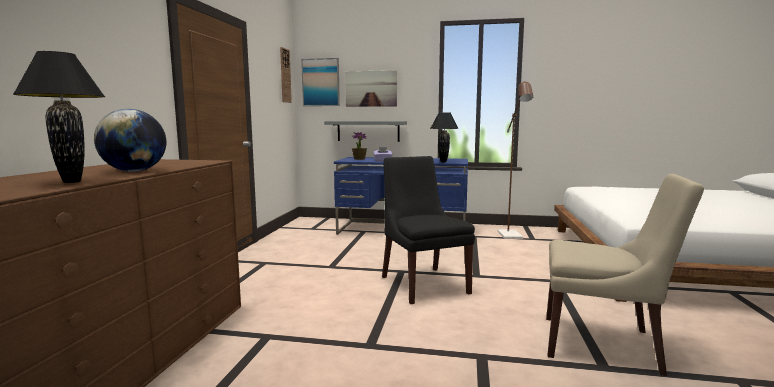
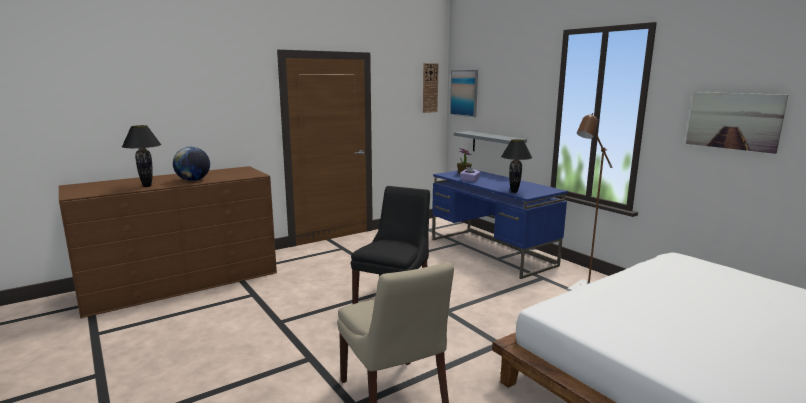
camera: 45 degrees right, 5 degrees up
(371, 88) = (500, 102): picture -> picture (733, 121)

